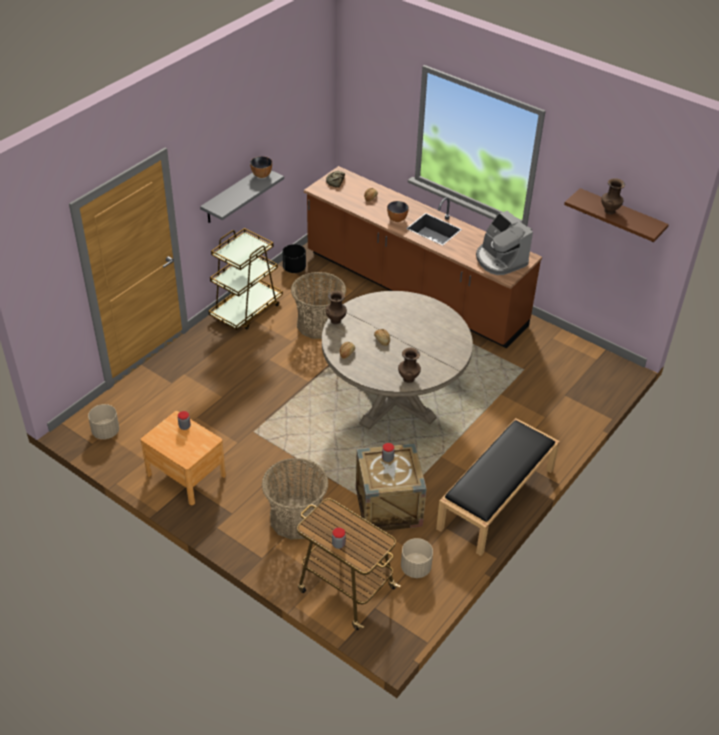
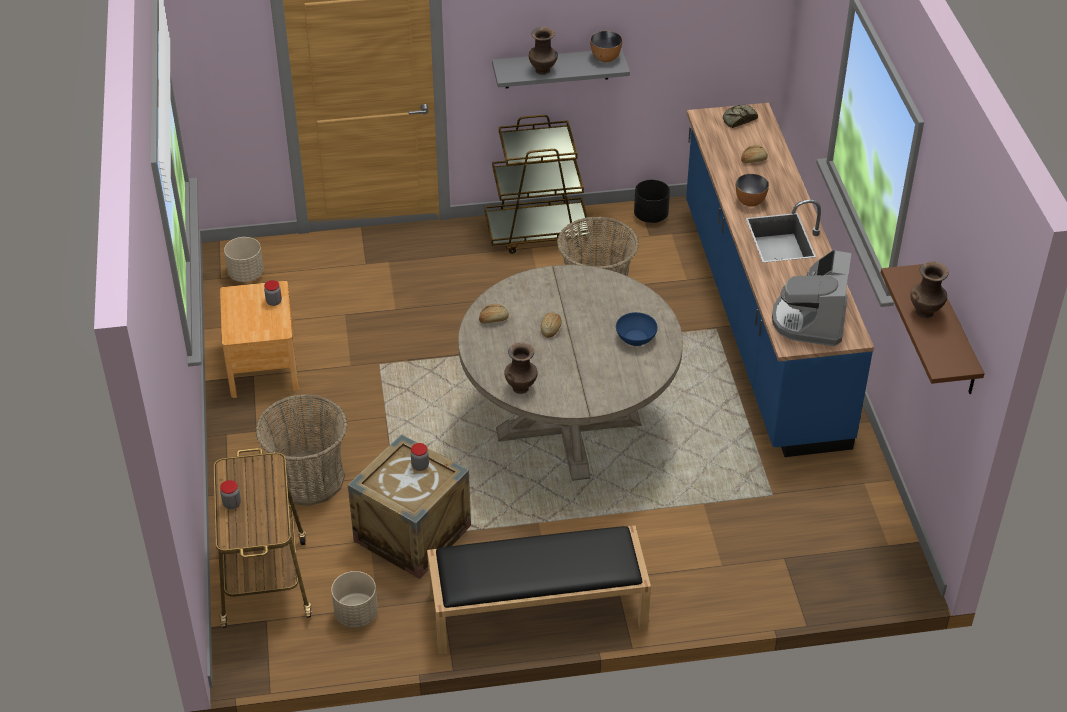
camera: 45 degrees right, 0 degrees up
(336, 320) = (531, 278): brown vase -> brown vase (543, 71)
(413, 290) = (760, 321): brown counter -> blue counter
(428, 319) = (636, 338): none -> blue bowl

